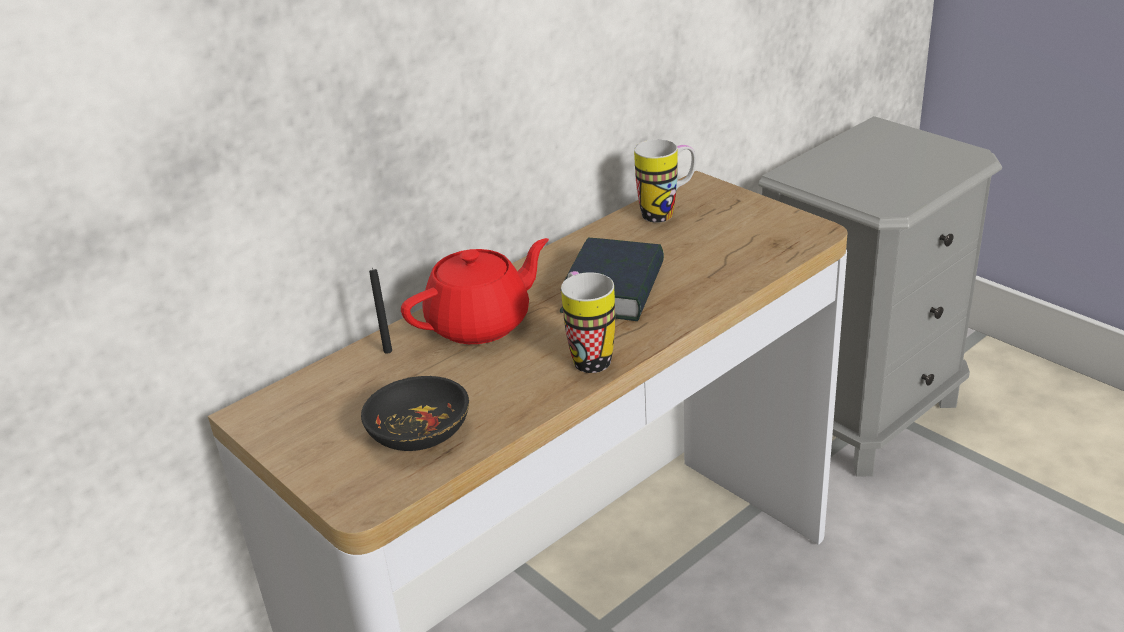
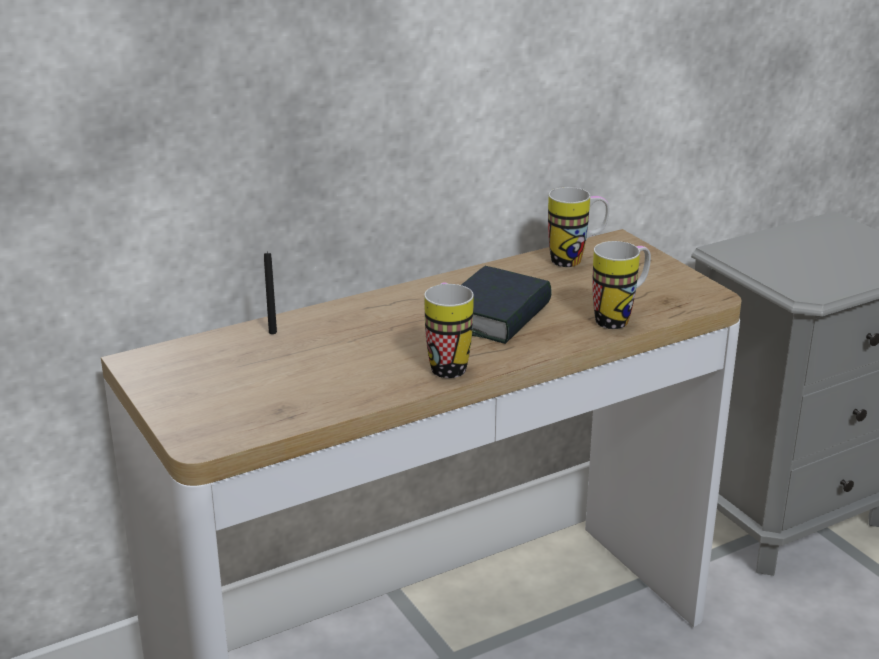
camera: 10 degrees right, 5 degrees down
(419, 432) = (272, 398): black bowl -> none
(481, 323) = (364, 324): red teapot -> none
(739, 271) = (620, 318): none -> mug

